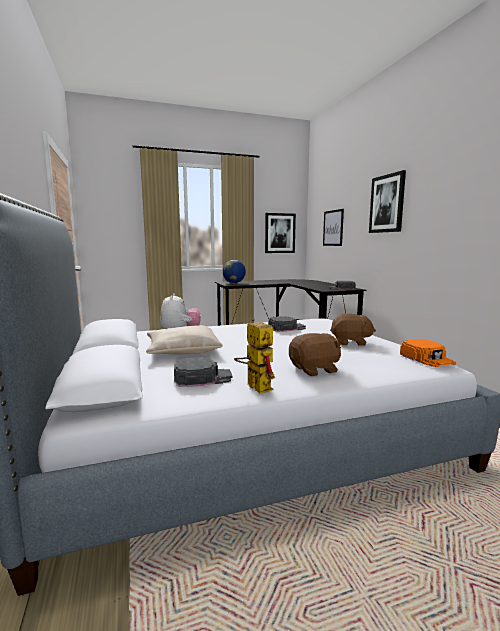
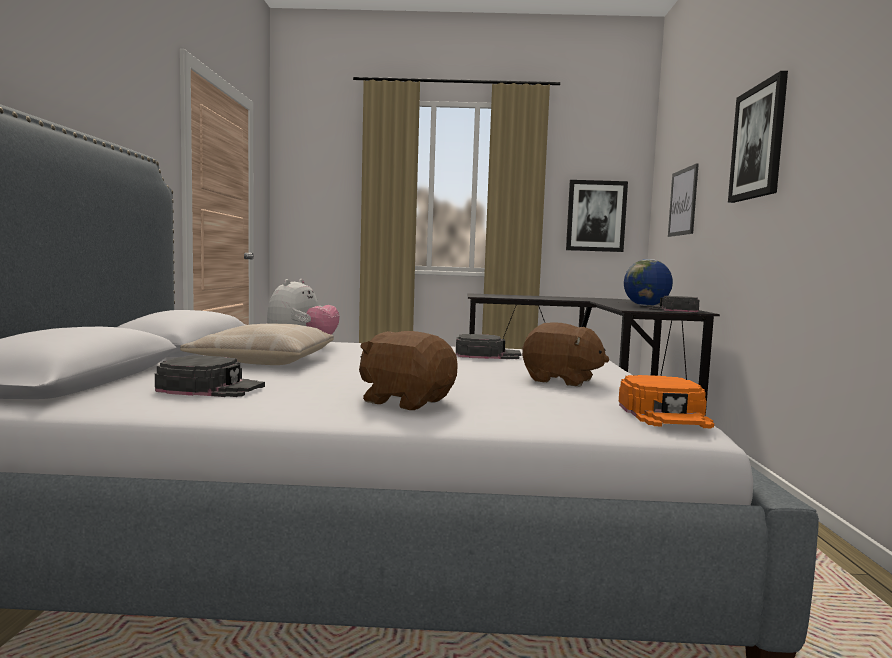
camera: 20 degrees right, 5 degrees down
(234, 283) = (493, 295): globe -> globe (646, 306)
(254, 386) = (261, 405): toy robot -> none
(315, 370) = (406, 401): brown plush toy -> brown plush toy turned 150 degrees counterclockwise

